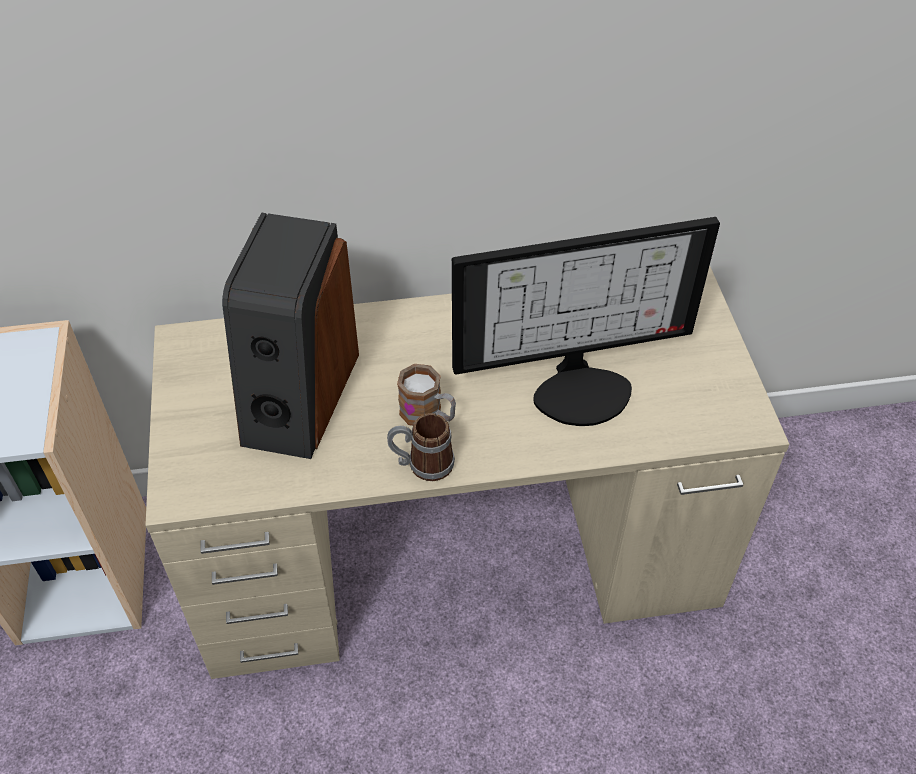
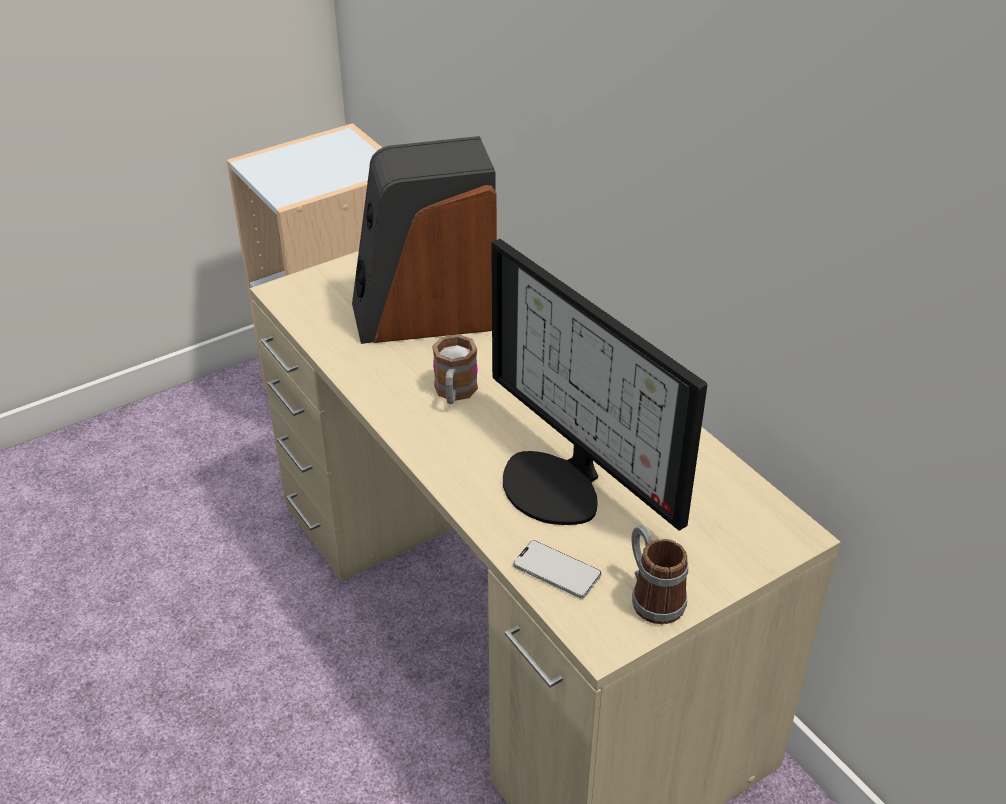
camera: 65 degrees right, 10 degrees down
(422, 464) = (393, 407): mug -> mug (652, 596)
(674, 425) = (557, 570): none -> phone

